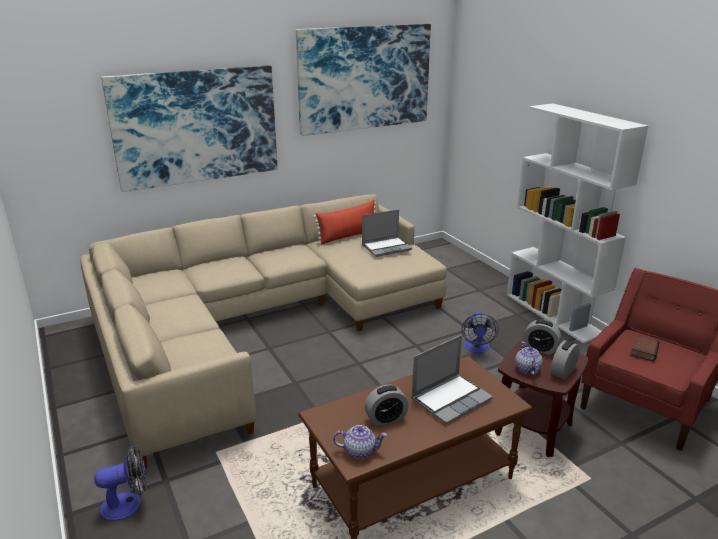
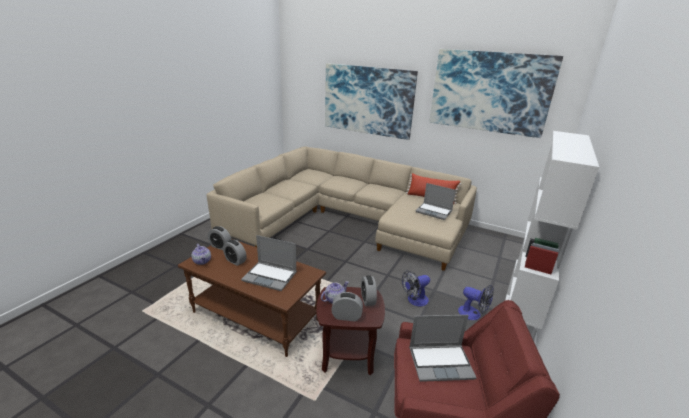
camera: 55 degrees right, 0 degrees up
(128, 504) = (193, 242): fan -> fan (473, 314)
(328, 423) = (220, 246): none -> alarm clock
(643, 350) = (441, 362): book -> laptop

